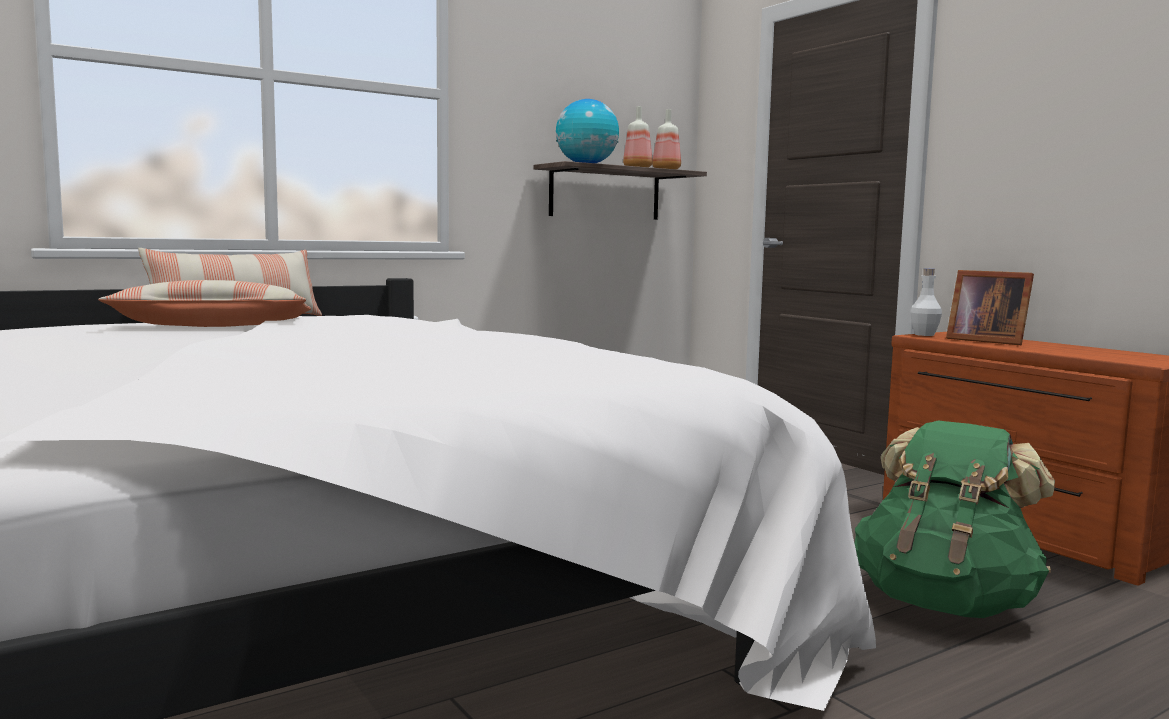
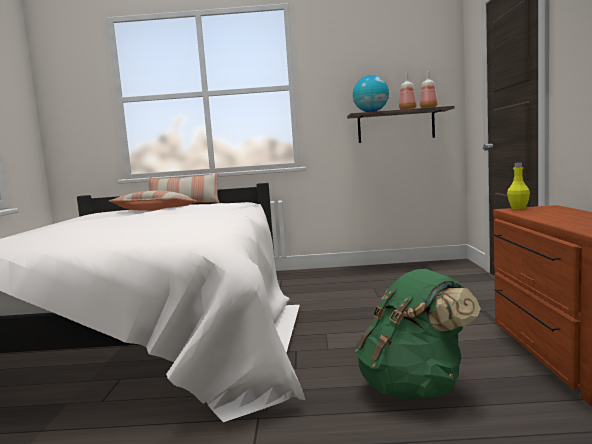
camera: 35 degrees right, 0 degrees up
(924, 335) = (518, 208): white bottle -> yellow bottle
(985, 340) = (545, 213): picture frame -> none

